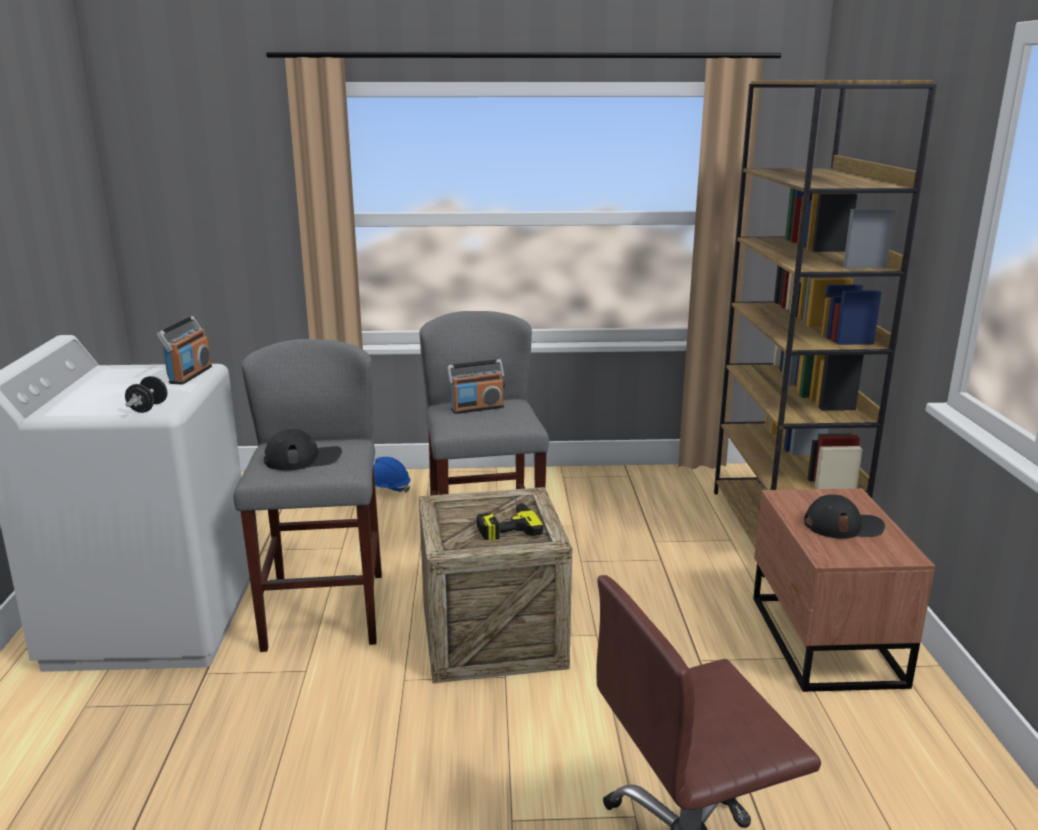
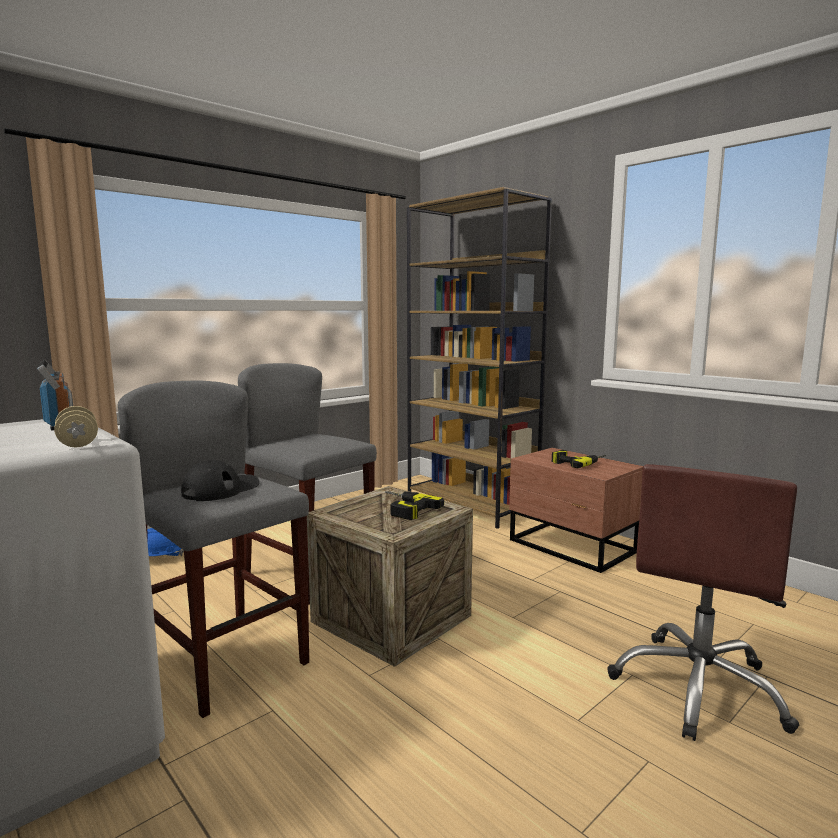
camera: 40 degrees left, 10 degrees down
(148, 408) = (78, 444): black dumbbell -> beige dumbbell
(477, 408) = (302, 439): radio -> none
(843, 525) = (578, 462): black cap -> power drill

